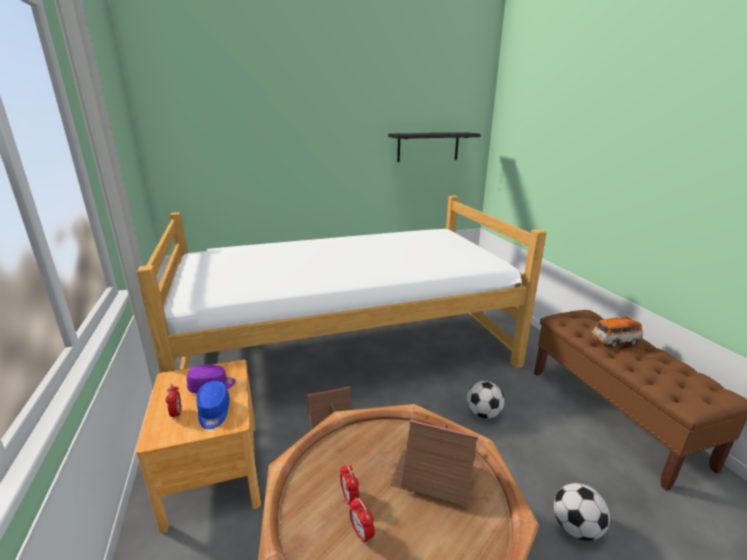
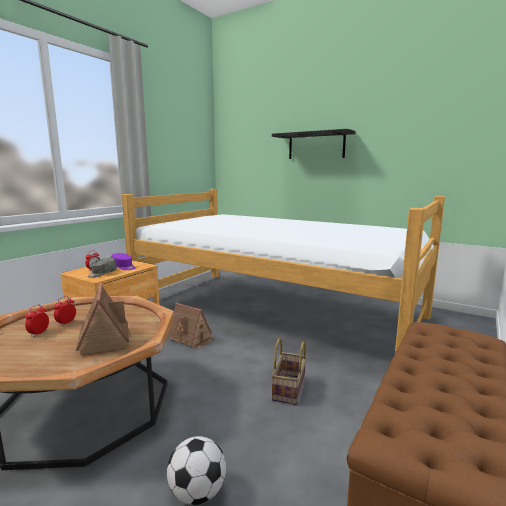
camera: 50 degrees right, 10 degrees down
(214, 412) = (102, 274): blue cap -> grey cap
(428, 146) = (431, 146): black shelf -> black shelf (316, 146)
(483, 414) = (289, 390): football -> basket
(614, 341) = (443, 363): toy car -> none

